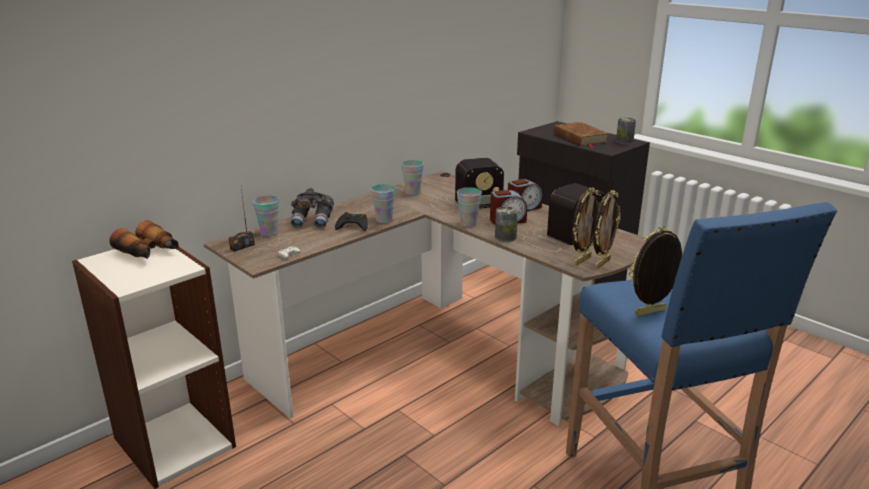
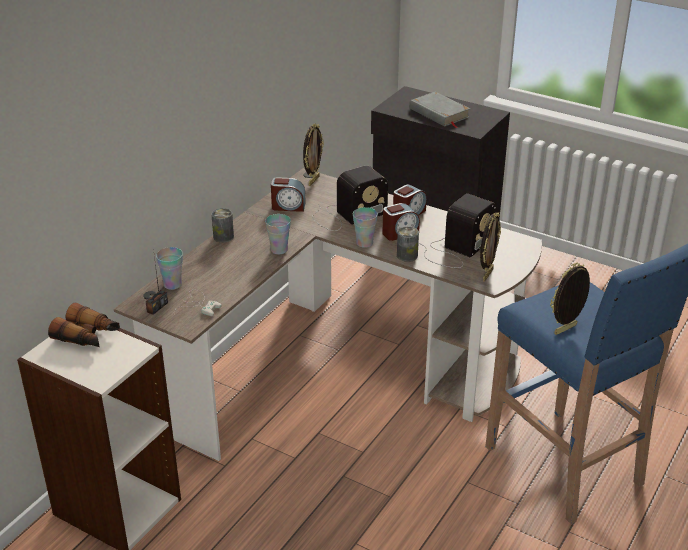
camera: 15 degrees left, 10 degrees up
(313, 221) = (208, 262): grey binoculars -> none
(353, 226) = (252, 263): black game controller -> none
(412, 192) = (288, 206): cup -> alarm clock
(580, 138) = (439, 113): brown book -> grey book
(602, 263) = (505, 276): picture frame -> picture frame (313, 180)
(624, 142) = (485, 114): can -> can (223, 237)

